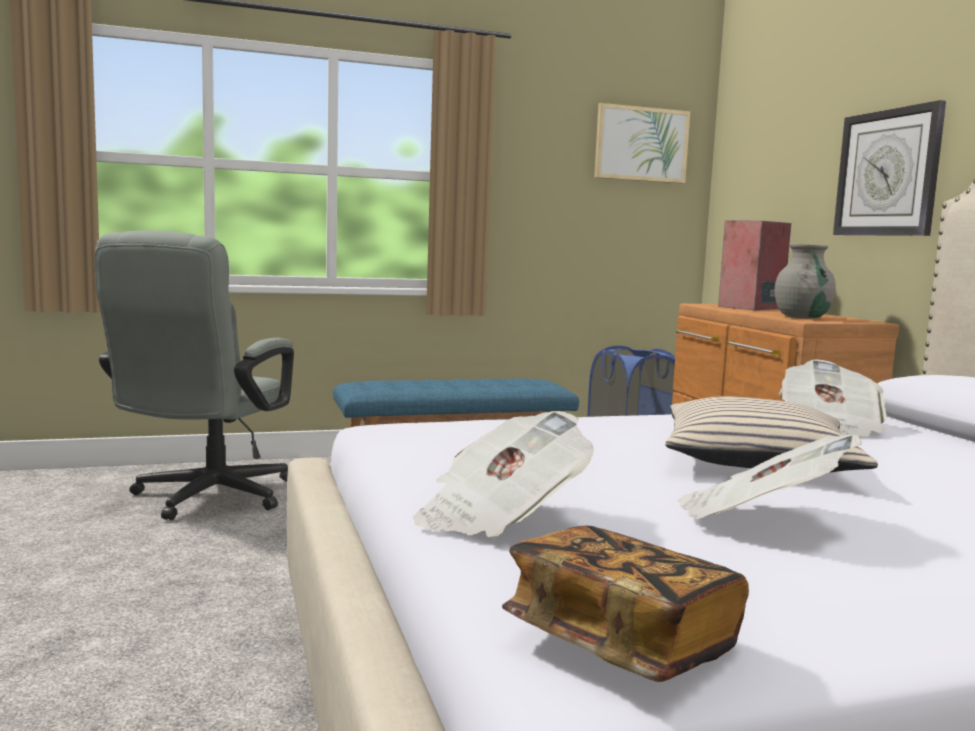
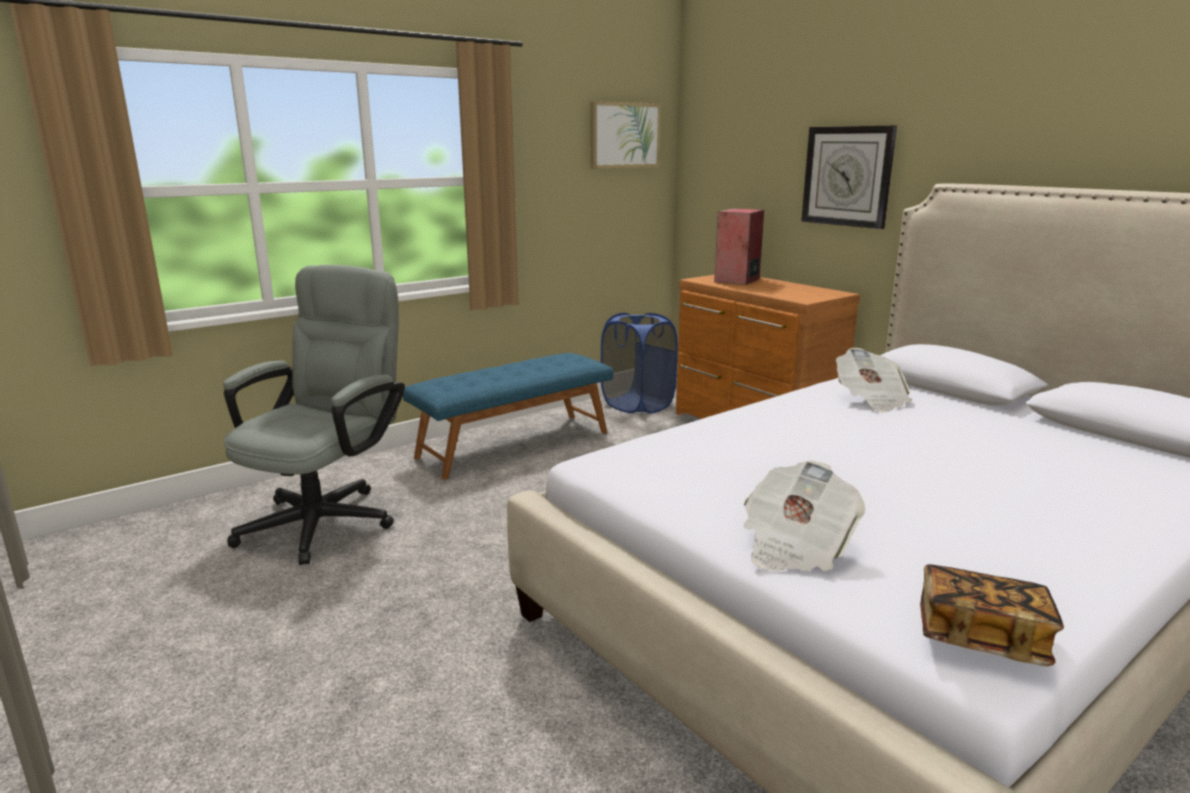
camera: 20 degrees left, 10 degrees up
(205, 499) = (328, 517): grey office chair -> grey office chair turned 150 degrees counterclockwise
(757, 459) = (869, 446): beige pillow -> none
(757, 520) = (930, 509): newspaper -> none
(802, 317) = (792, 293): grey vase -> none

